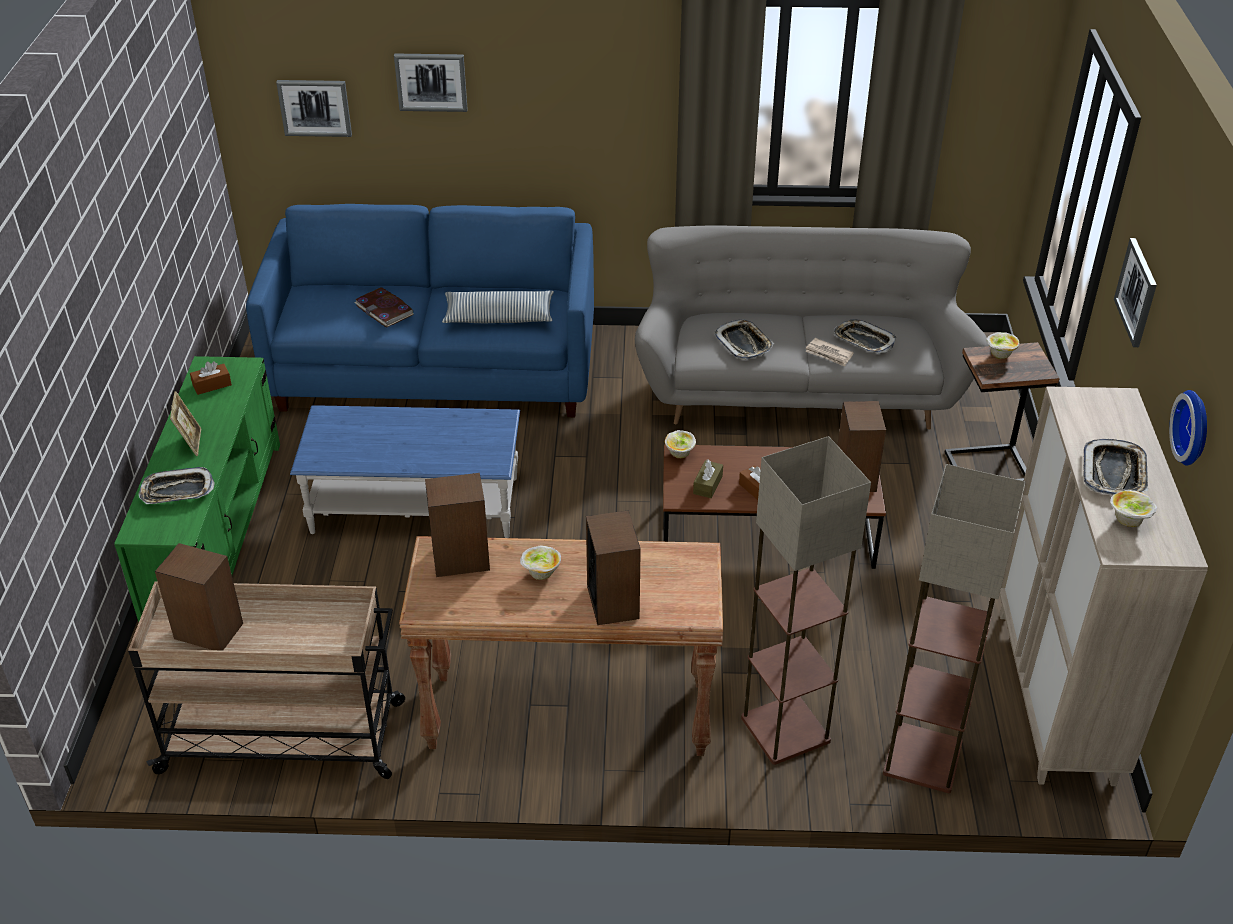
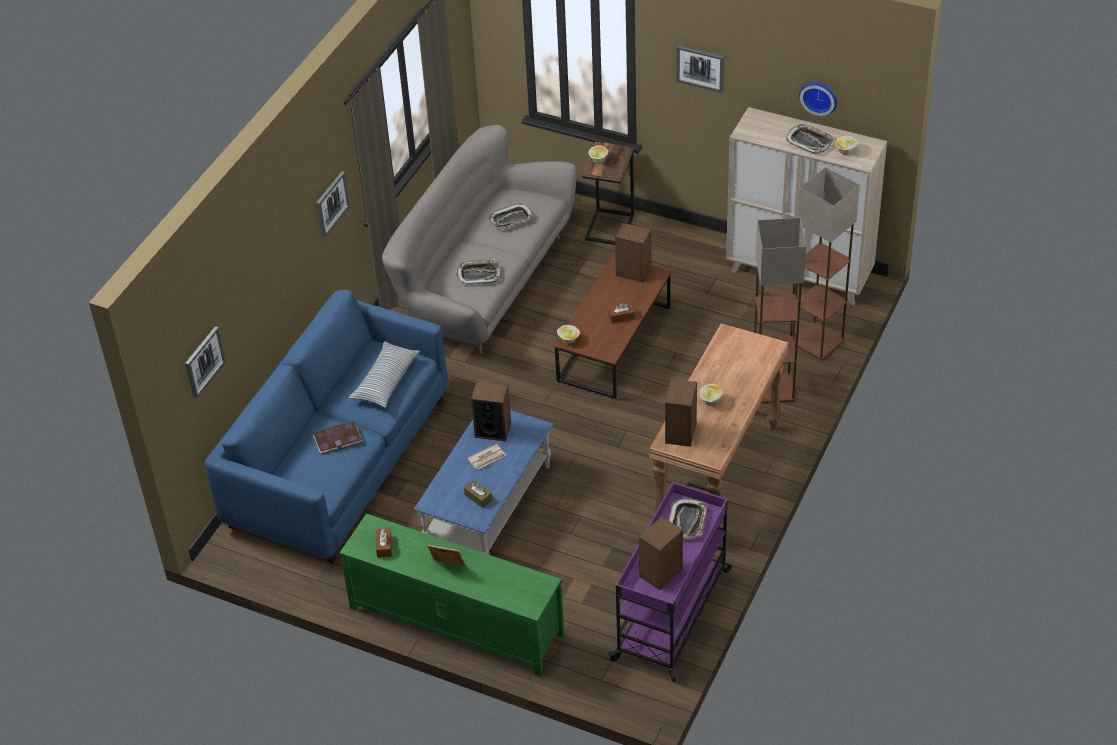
camera: 65 degrees left, 5 degrees up
(177, 491) = (499, 581): tray -> tray (687, 522)
(286, 737) = (673, 613): beige cart -> purple cart
(431, 81) = (251, 281): picture -> picture (331, 204)
(613, 602) = (747, 378): speaker -> speaker (493, 430)
(707, 485) = (604, 337): brown tissue box -> brown tissue box (478, 497)
(829, 354) = (515, 240): newspaper -> newspaper (487, 458)

